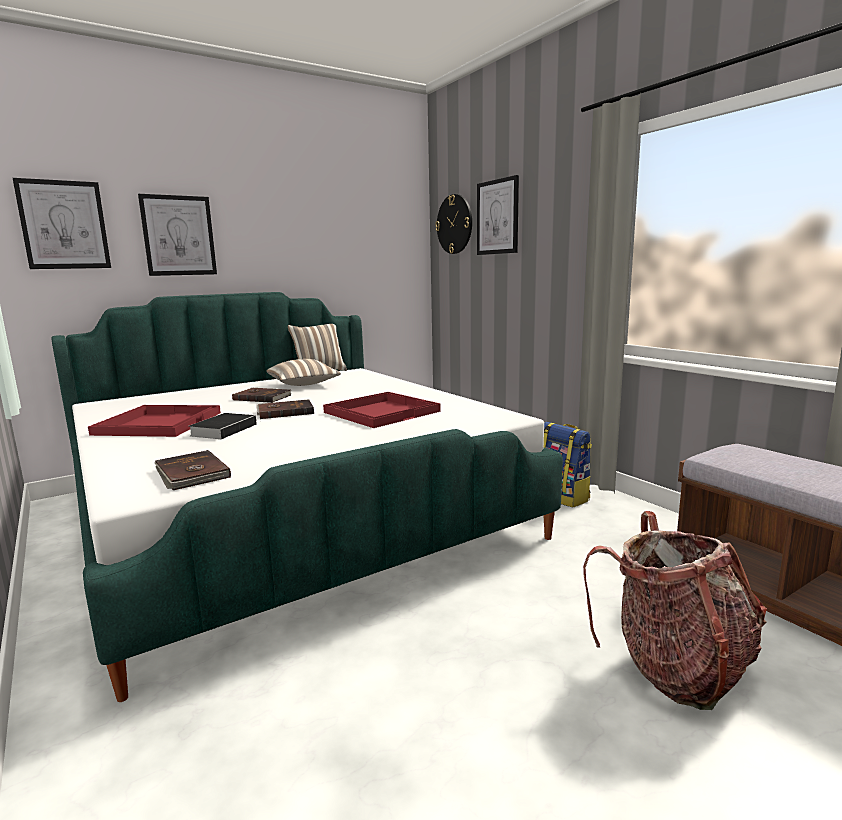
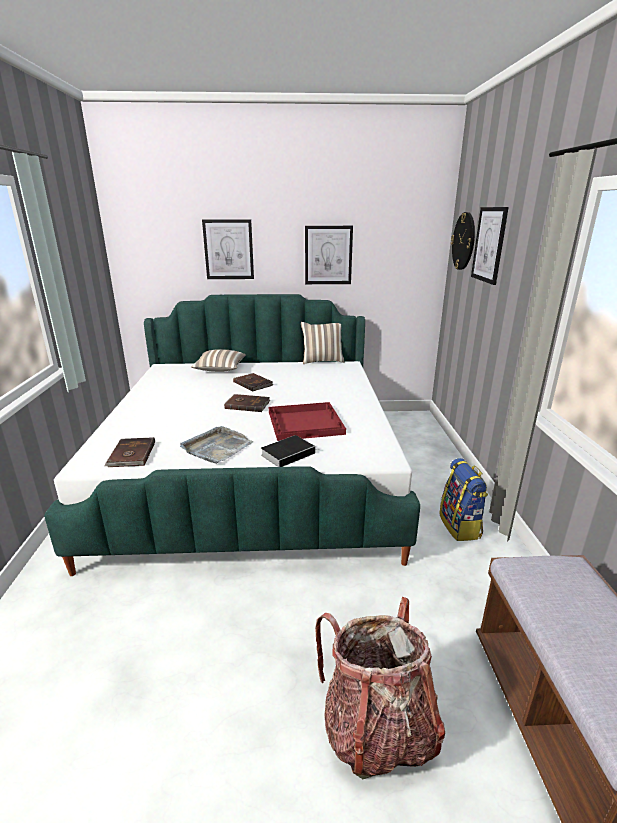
camera: 30 degrees right, 10 degrees up
(64, 225) = (156, 243): picture -> picture (328, 255)
(158, 423) = (170, 397): red tray -> none
(224, 429) = (194, 414): book -> book (289, 453)
(304, 385) = (295, 374): pillow -> pillow (220, 370)
(307, 445) = (217, 447): none -> grey tray

